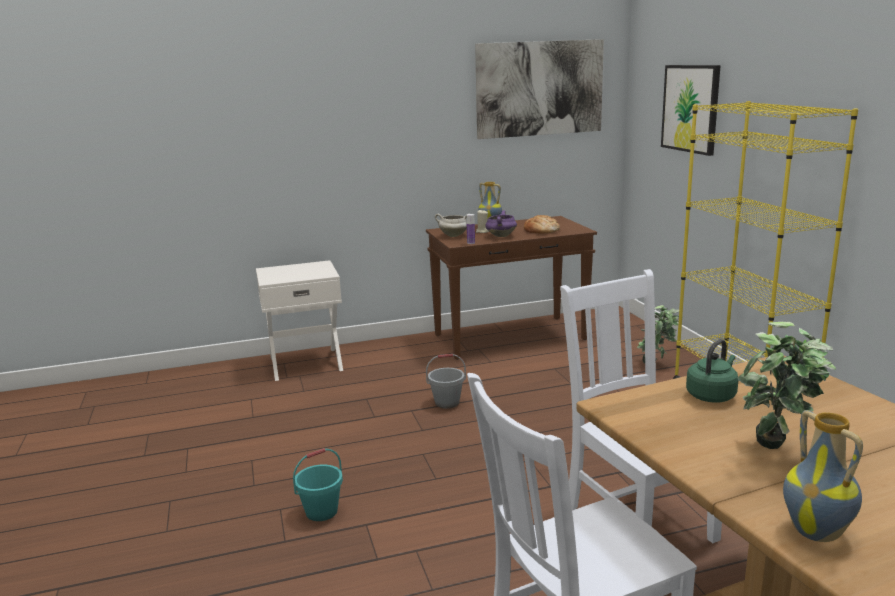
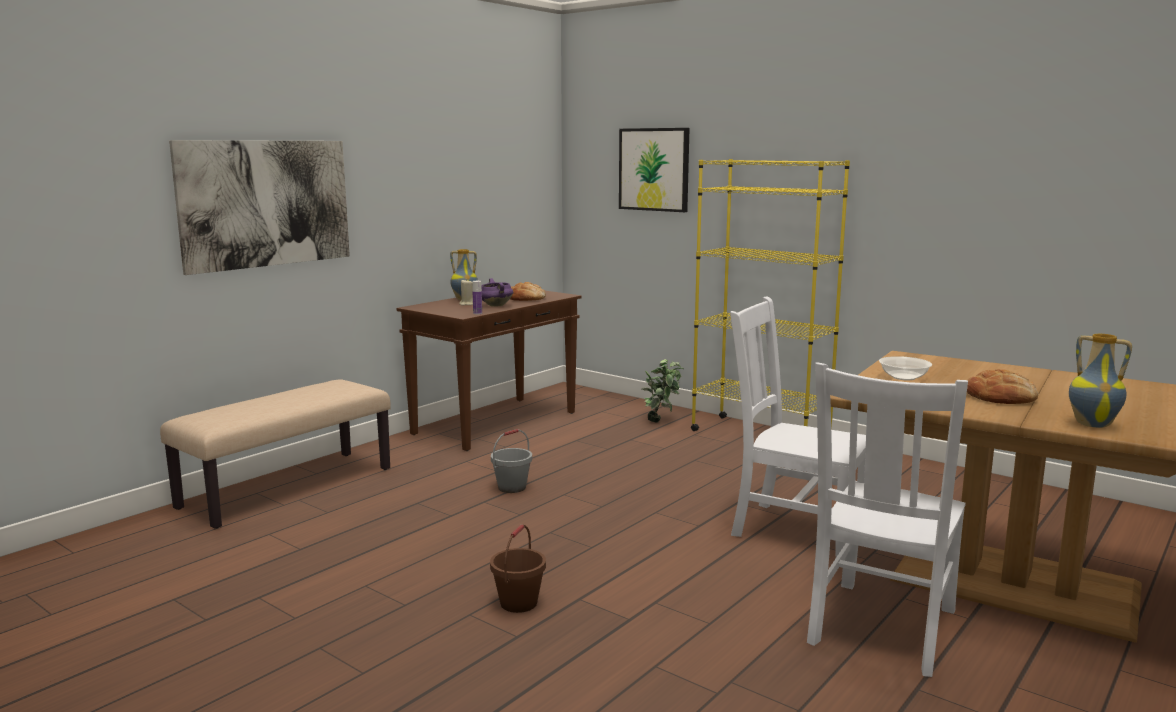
camera: 35 degrees left, 5 degrees down
(306, 363) = (288, 487): white nightstand -> beige bench
(321, 511) = (518, 603): turquoise bucket -> brown bucket
(454, 236) = (444, 310): white cooking pot -> none
(540, 88) = (492, 149): picture -> picture (266, 203)
(712, 395) = (903, 377): green kettle -> bowl
(777, 453) = (1000, 397): potted plant -> bread

